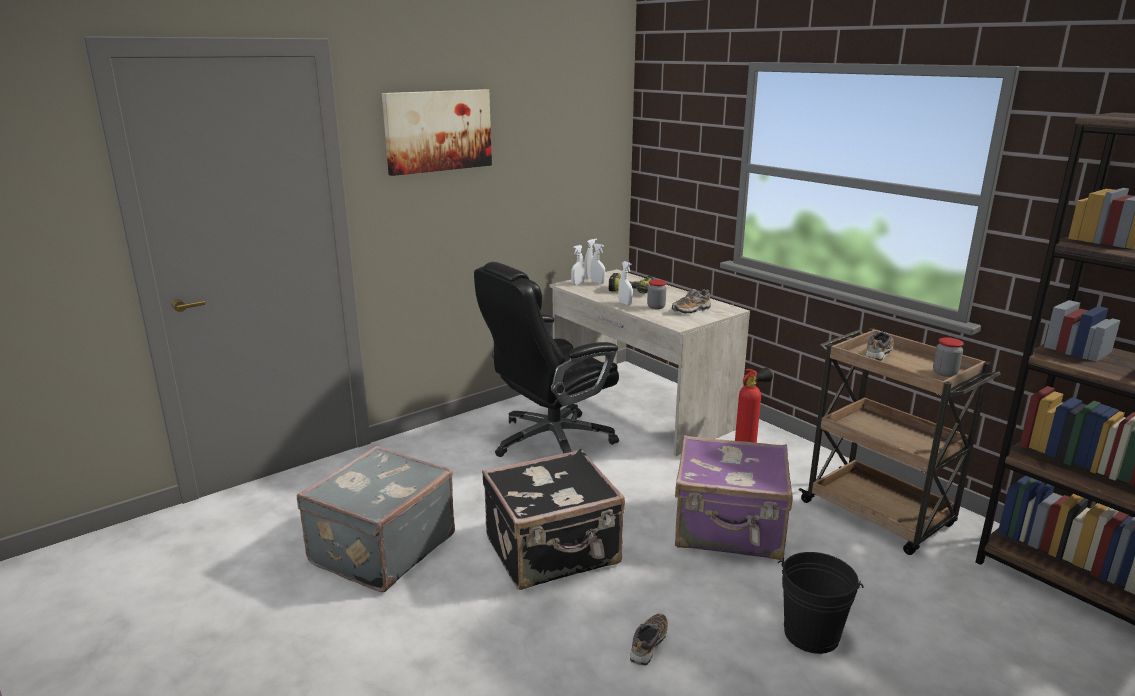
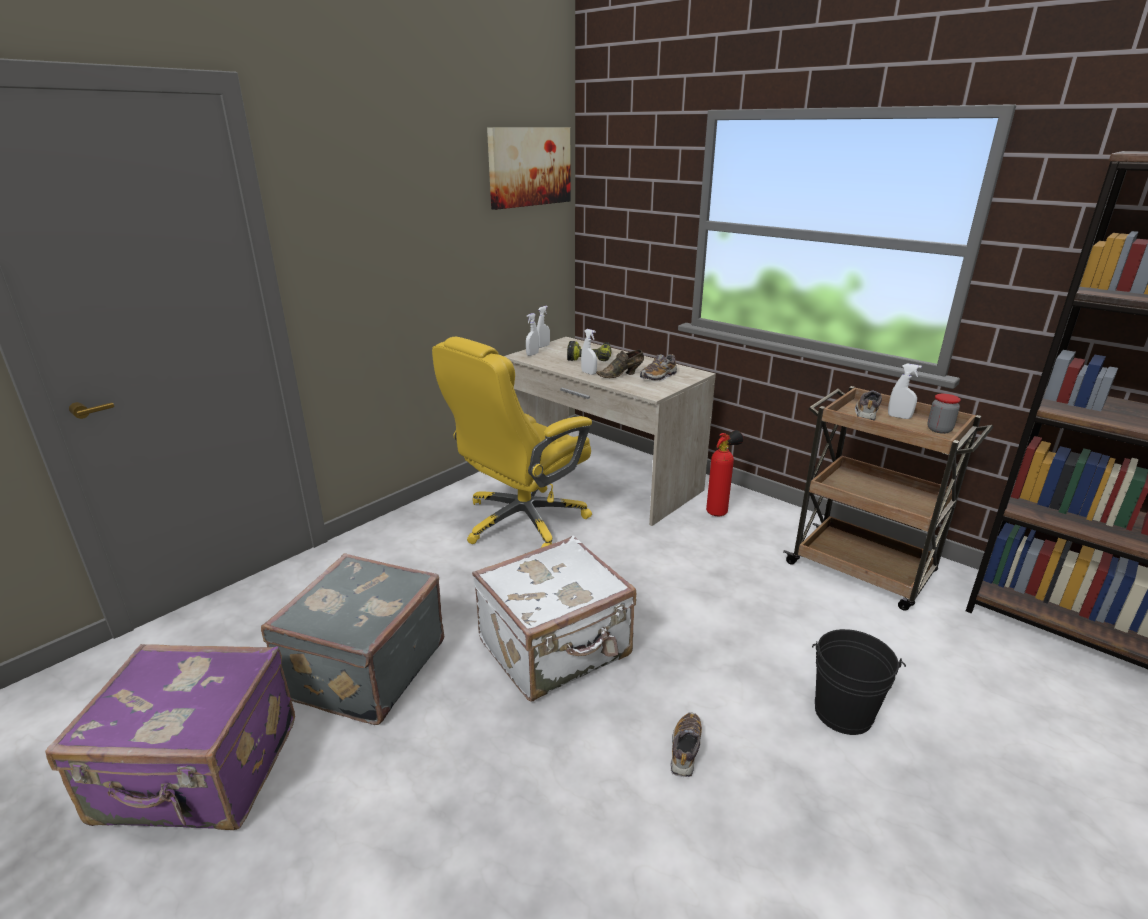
camera: 10 degrees left, 5 degrees up
(438, 131) = (376, 189): picture -> picture (529, 167)
(550, 441) = (521, 521): black office chair -> yellow office chair
(553, 552) = (556, 649): black suitcase -> white suitcase
(597, 282) = (552, 352): white spray bottle -> white spray bottle (899, 417)
(656, 307) = (622, 375): jar -> brown shoe
(729, 530) = (727, 602): purple suitcase -> purple suitcase (199, 774)

